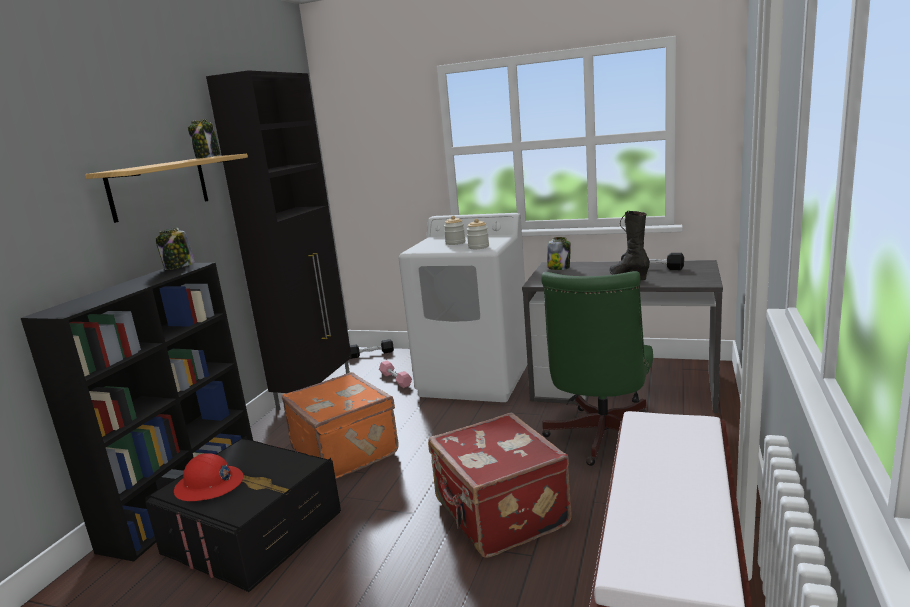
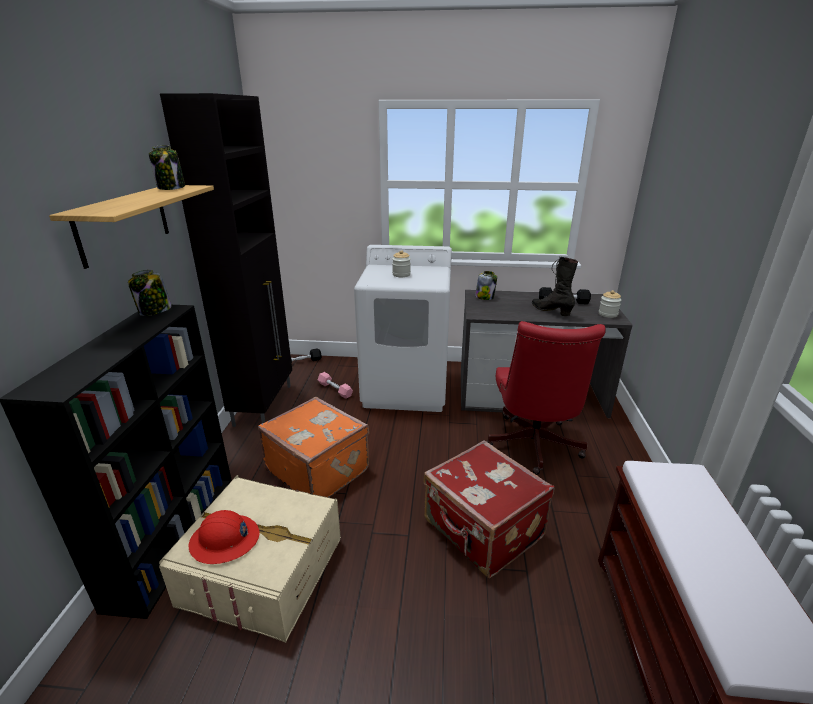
camera: 15 degrees left, 10 degrees up
(253, 533) = (263, 571): black storage box -> beige storage box
(478, 247) = (428, 282): jar -> jar (608, 314)
(600, 439) = (533, 447): green office chair -> red office chair

